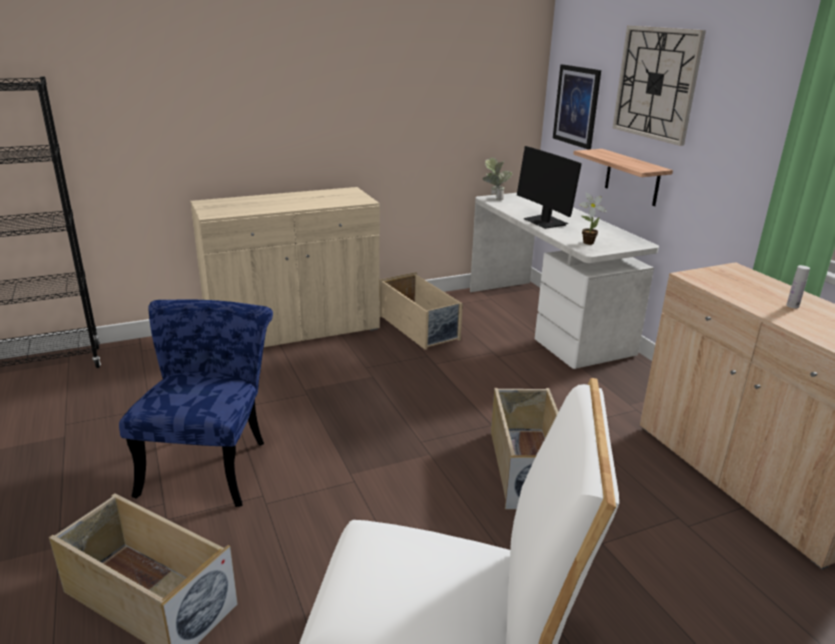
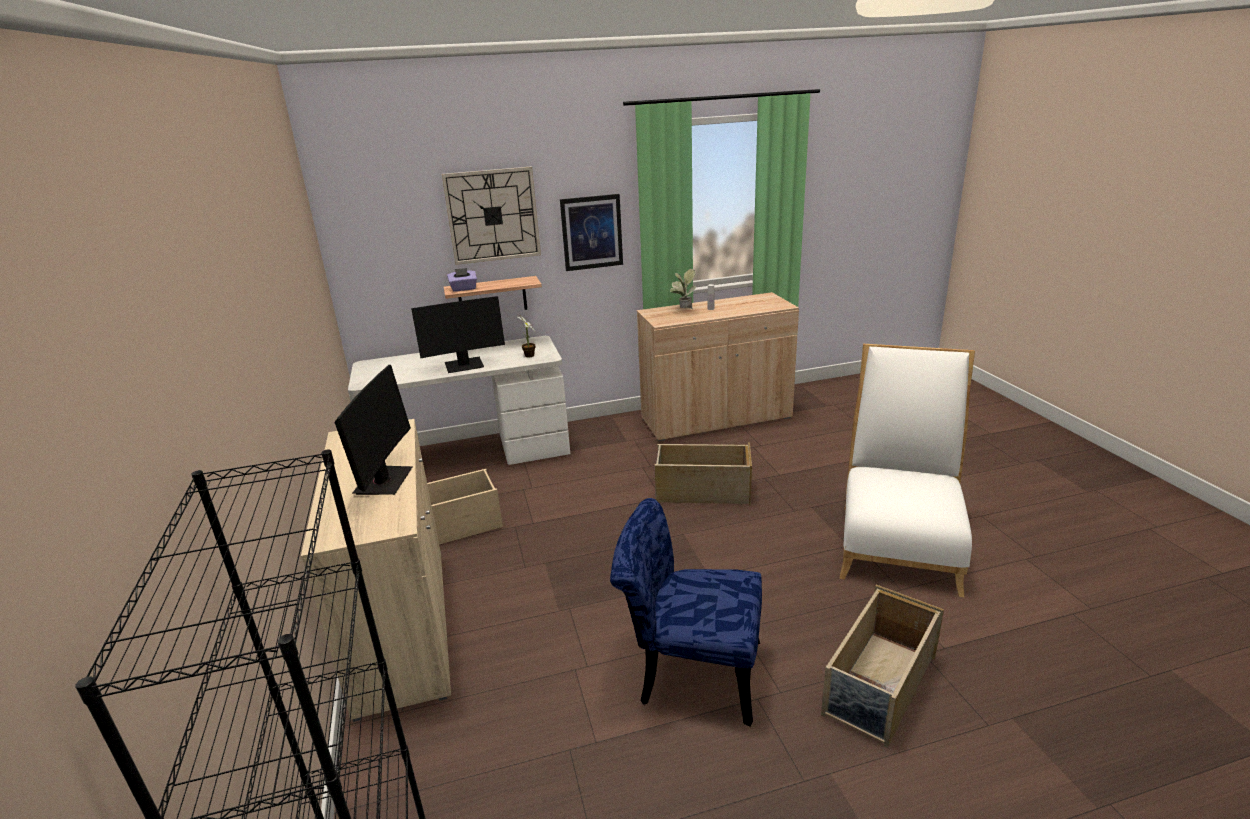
camera: 80 degrees left, 0 degrees up
(275, 206) = (384, 481): none -> monitor
(494, 198) = (366, 381): potted plant -> potted plant (683, 310)
(576, 106) = (388, 260): picture -> picture (591, 232)
(597, 153) = (463, 289): none -> purple tissue box

